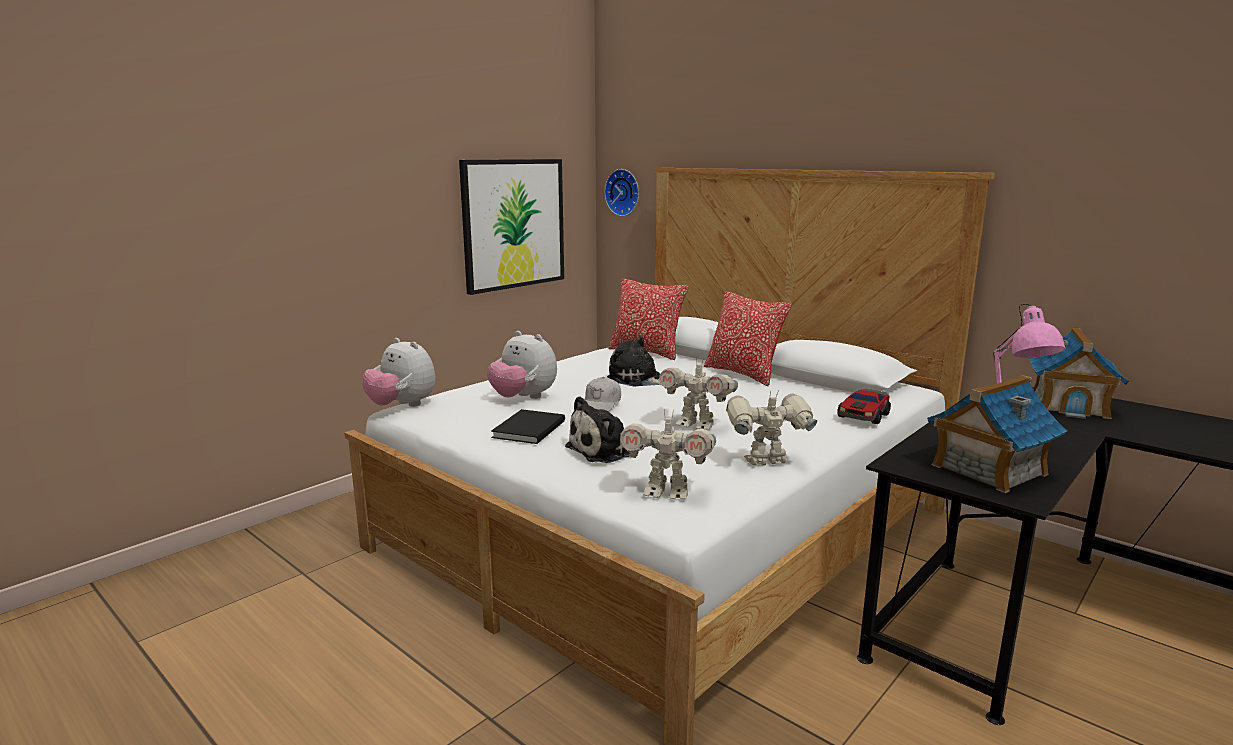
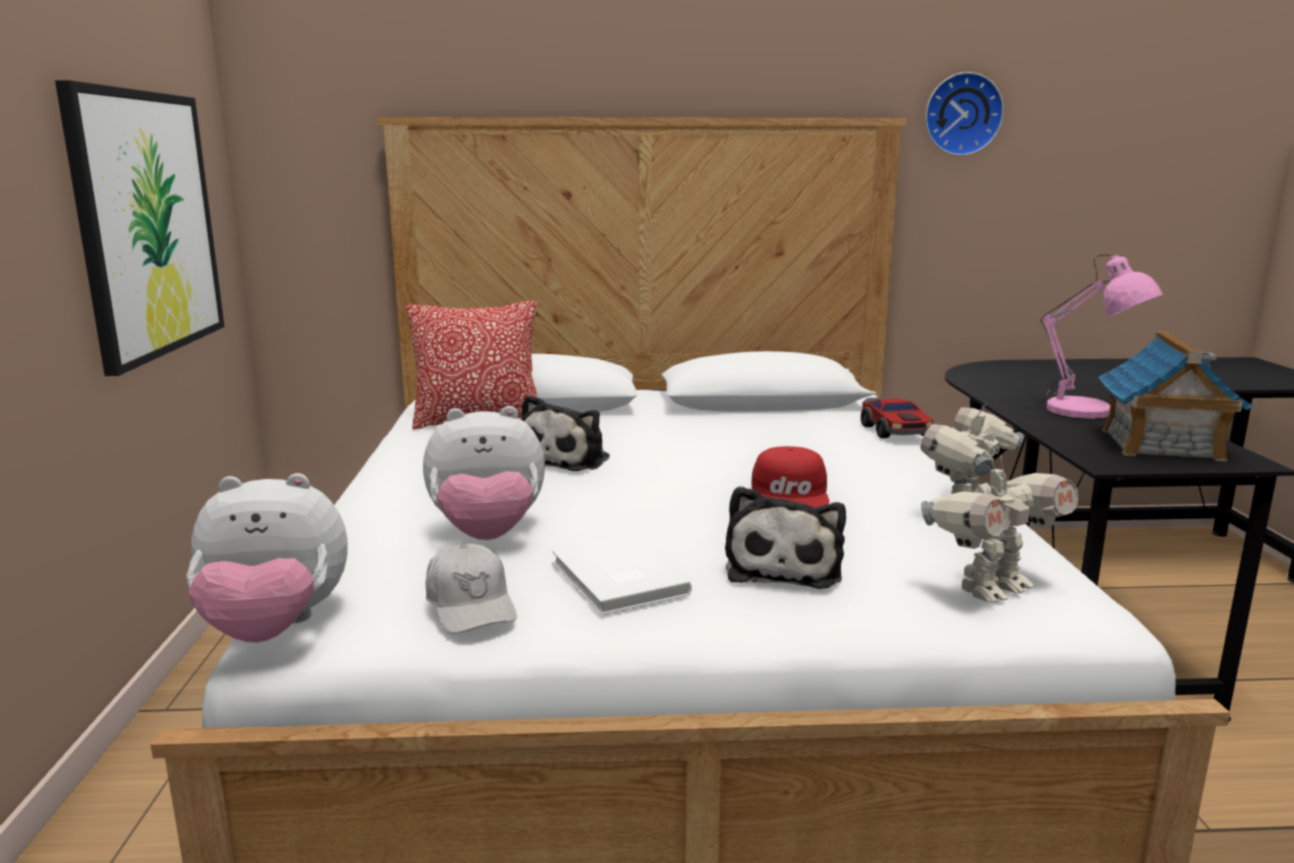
camera: 45 degrees left, 0 degrees up
(526, 429) = (616, 580): black book -> white book
(601, 404) = (623, 506): white cap -> white cap (471, 605)
(624, 192) = (300, 163): wall clock -> wall clock (961, 114)
(637, 379) = (568, 460): plush toy -> plush toy turned 60 degrees counterclockwise
(696, 425) = (791, 494): toy robot -> red cap
(743, 374) = (667, 418): pillow -> none
(1069, 405) = (1032, 372): toy house -> none

